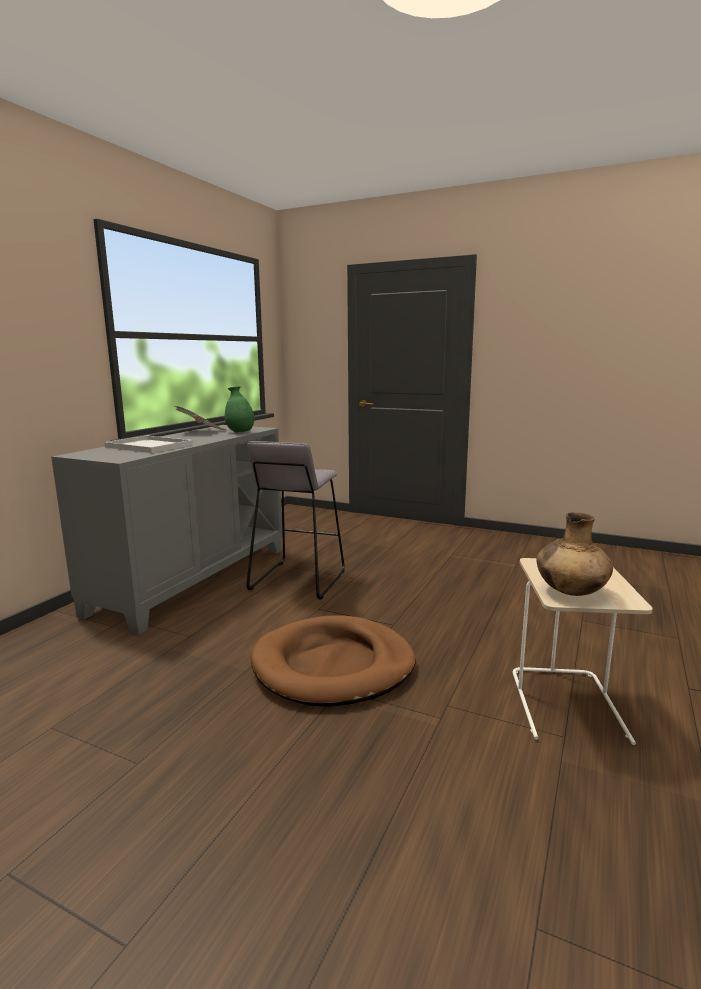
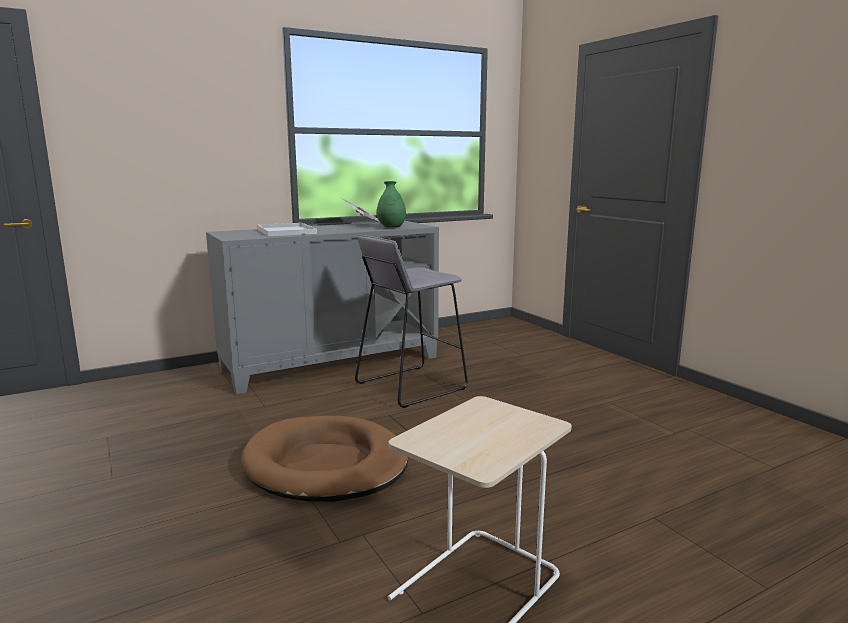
camera: 35 degrees right, 0 degrees up
(570, 592) = (443, 438): brown vase -> none

